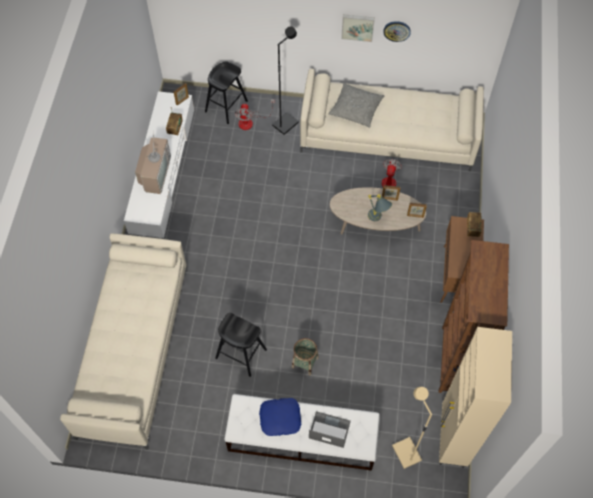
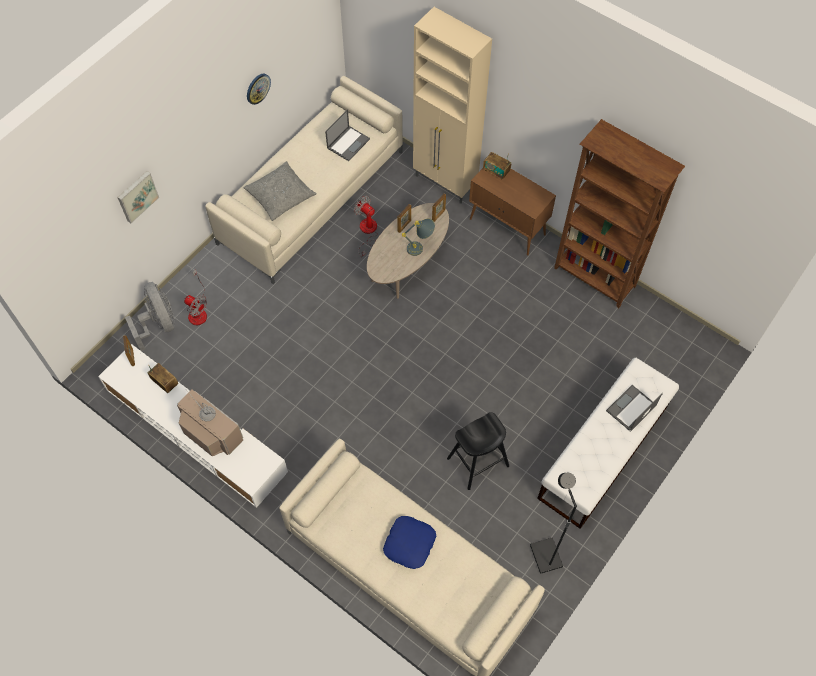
camera: 60 degrees left, 0 degrees up
(226, 106) = (159, 324): black stool -> grey fan
(280, 418) = (595, 446): blue pillow -> blue pillow (409, 543)
(285, 124) = (226, 279): black floor lamp -> black floor lamp (545, 555)
(305, 362) = (522, 406): basket -> none
(358, 26) = (225, 117): picture -> picture (137, 196)
(405, 453) = (664, 368): beige floor lamp -> none
(431, 125) = (348, 143): none -> laptop
(452, 438) = (670, 322): beige cabinet -> beige cabinet (445, 183)

